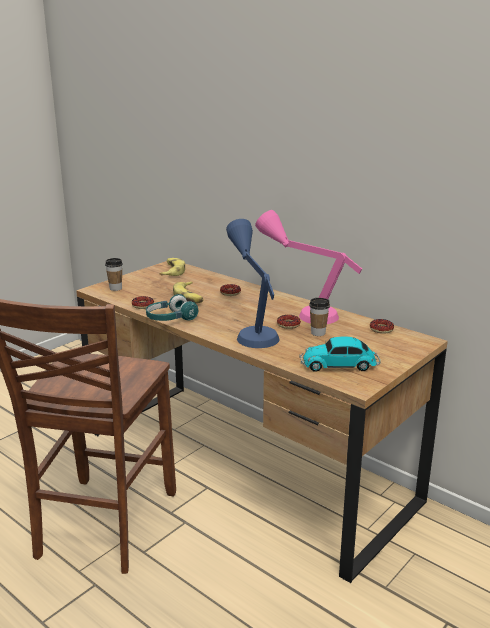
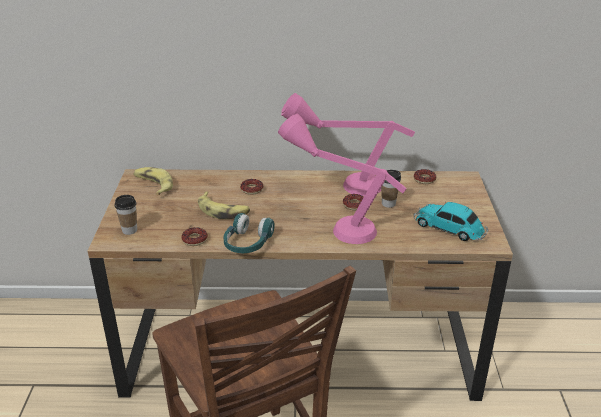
camera: 40 degrees left, 10 degrees up
(252, 330) = (335, 223): blue table lamp -> pink table lamp
(340, 365) = (450, 228): toy car -> toy car turned 75 degrees clockwise

